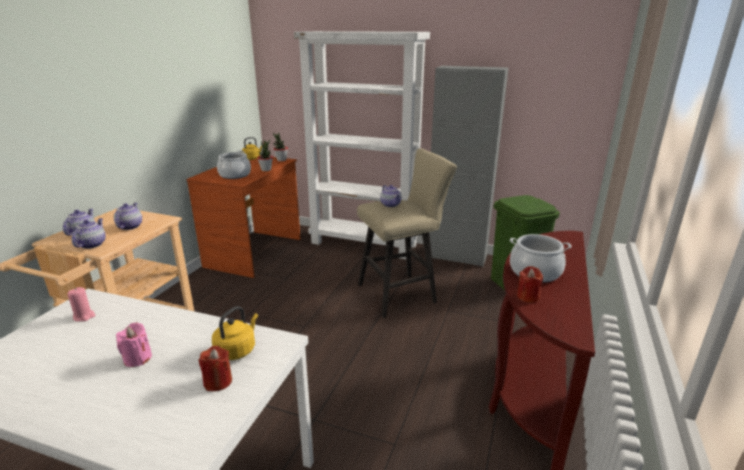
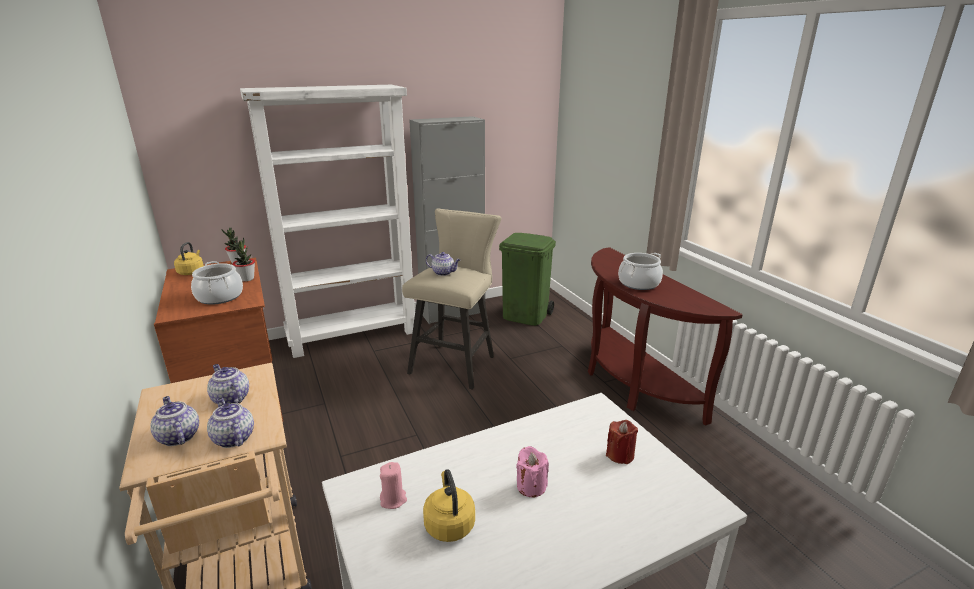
camera: 45 degrees left, 0 degrees up
(237, 350) = (583, 430): yellow kettle -> yellow kettle (449, 523)
(528, 297) = (664, 299): red candle -> none

